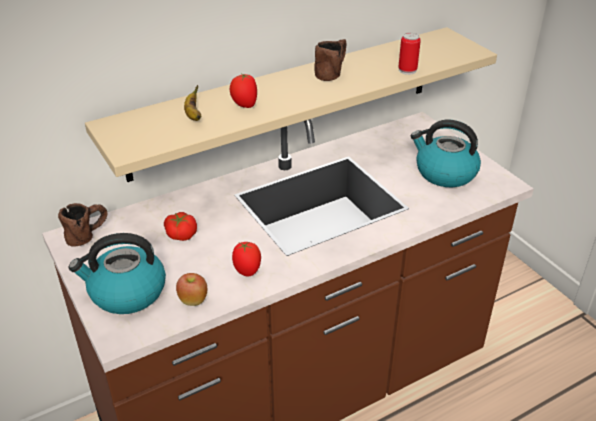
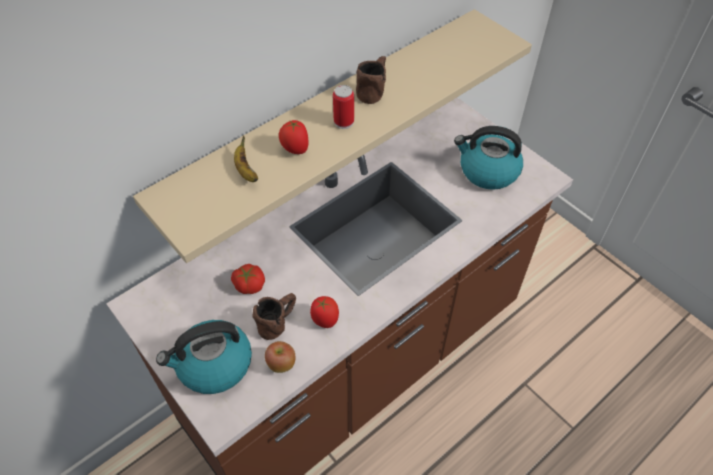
camera: 10 degrees left, 15 degrees up
(88, 234) = (155, 299): brown mug -> brown mug (278, 321)
(407, 70) = (448, 78): can -> can (344, 122)

